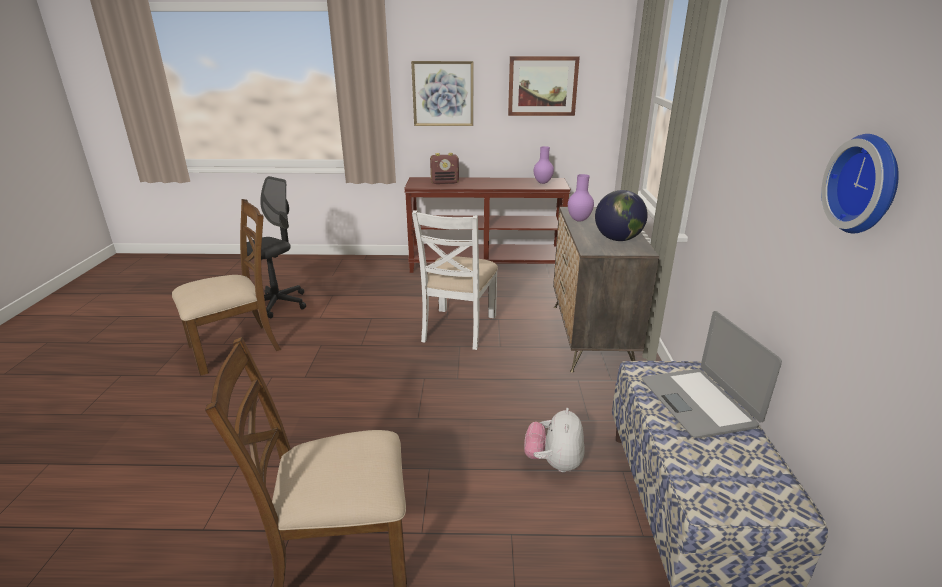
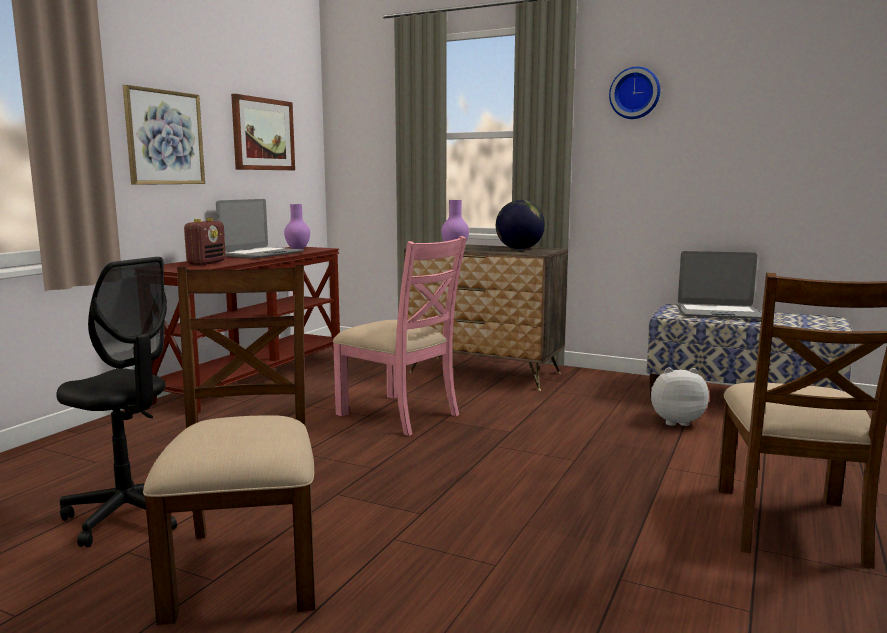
camera: 65 degrees left, 15 degrees down
(278, 304) = (129, 515): black office chair -> black office chair turned 150 degrees clockwise
(458, 328) = (399, 414): white chair -> pink chair
(502, 182) = (261, 254): none -> laptop
(553, 463) = (675, 421): plush toy -> plush toy turned 150 degrees clockwise
(867, 184) = (789, 124): wall clock -> wall clock (635, 93)

